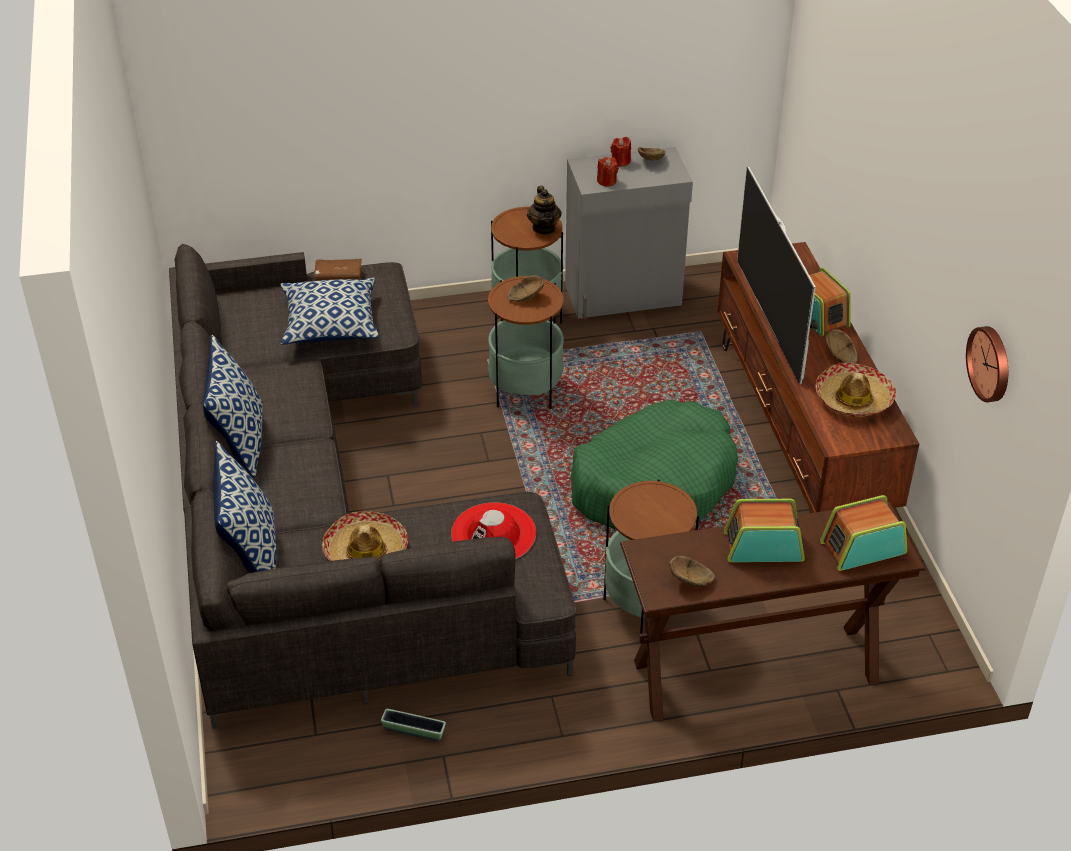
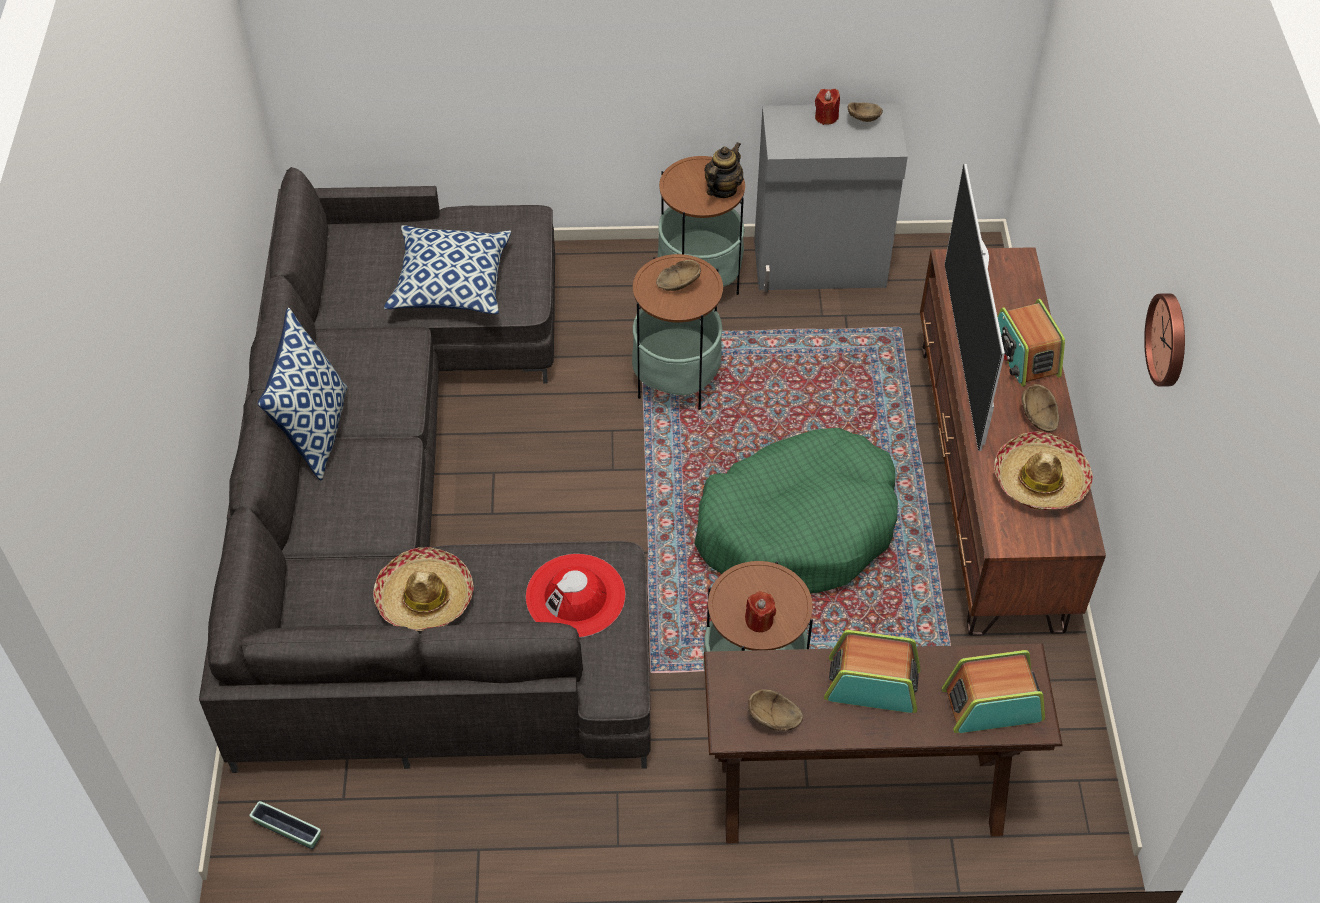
camera: 10 degrees right, 10 degrees up
(251, 553) = (296, 581): pillow -> none
(338, 277) = (474, 220): brown book -> none
(414, 731) = (452, 812): planter -> planter (288, 830)
(544, 228) = (722, 189): teapot -> teapot turned 150 degrees counterclockwise
(606, 181) = (802, 144): red candle -> red candle (759, 621)
(991, 363) = (1188, 512): wall clock -> wall clock (1170, 339)

